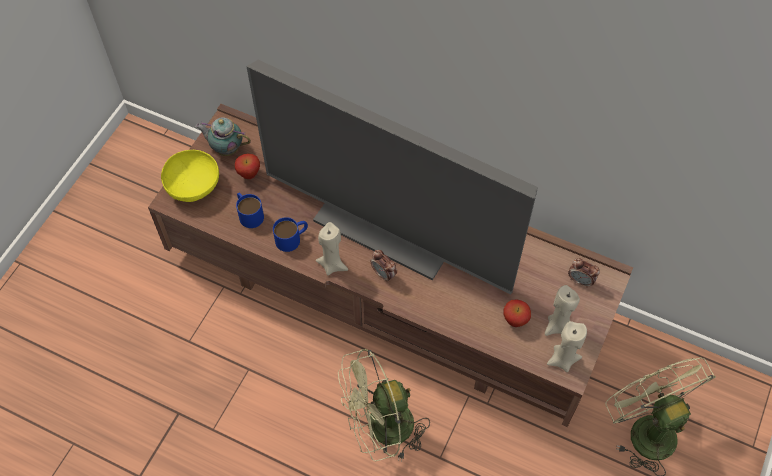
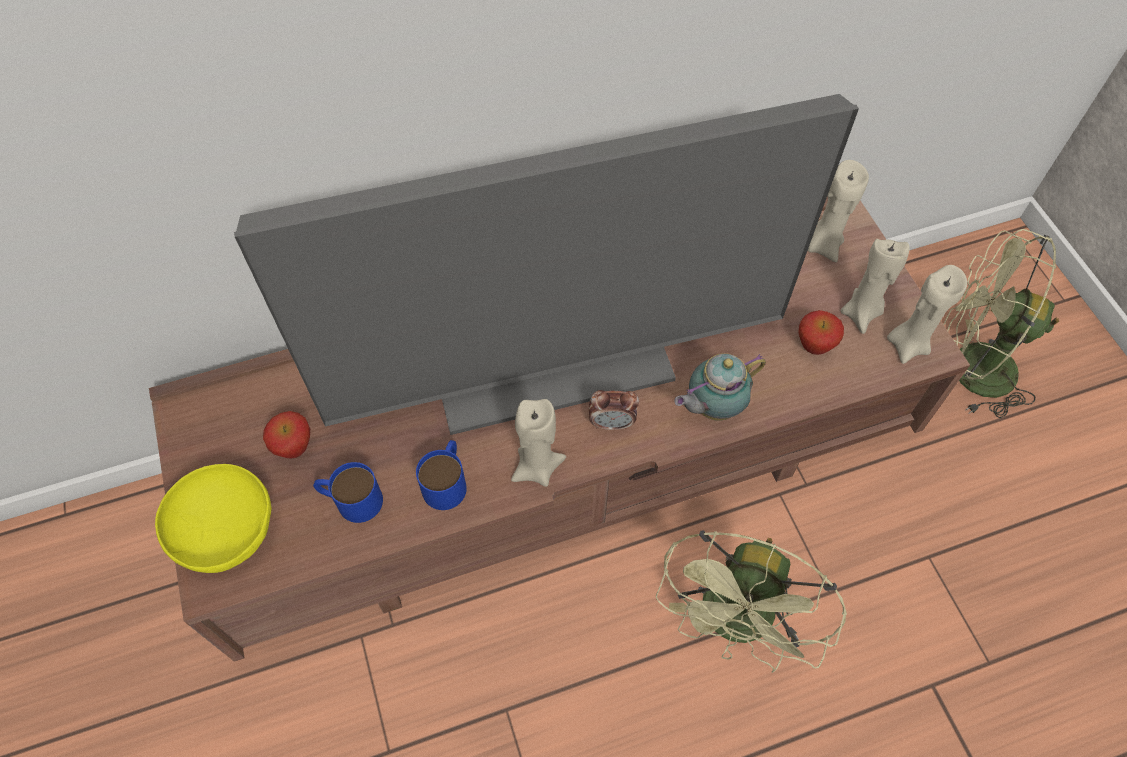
camera: 45 degrees left, 0 degrees up
(226, 149) = (222, 441): teapot -> teapot (712, 407)
(580, 280) = (823, 245): alarm clock -> beige candle

